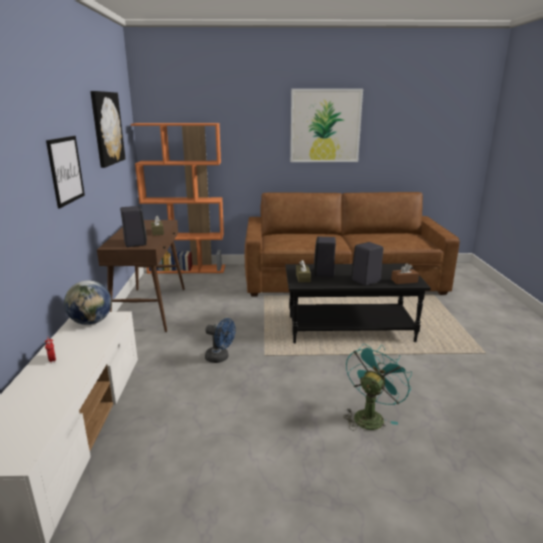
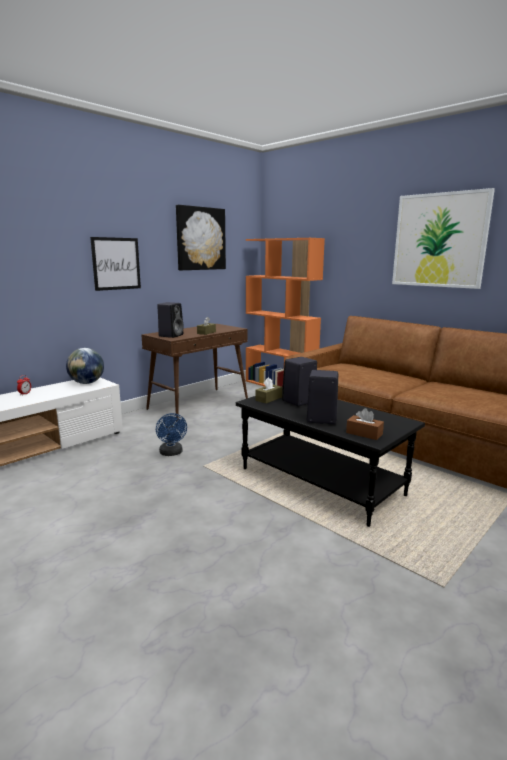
camera: 45 degrees right, 5 degrees down
(370, 415) = (178, 554): turquoise fan -> none

